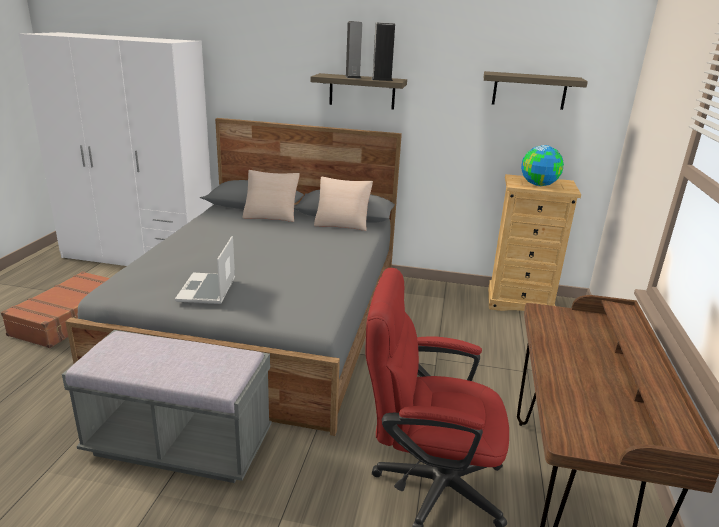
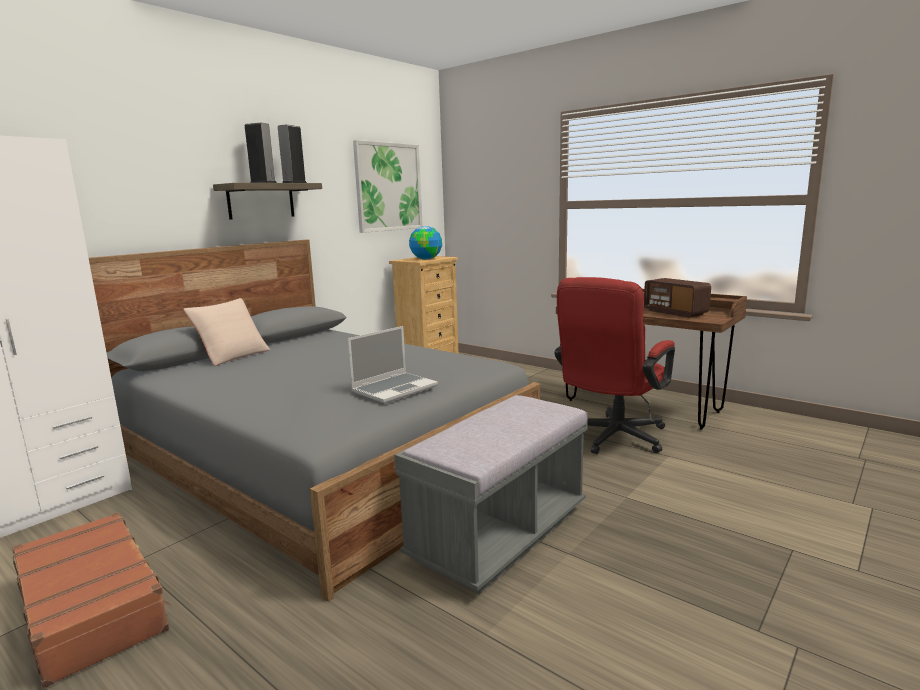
camera: 60 degrees left, 10 degrees down
(207, 290) = (395, 389): laptop -> laptop turned 75 degrees counterclockwise
(342, 223) = (309, 337): beige pillow -> none
(529, 90) = (388, 187): shelf -> picture
(590, 399) = (675, 312): none -> radio

